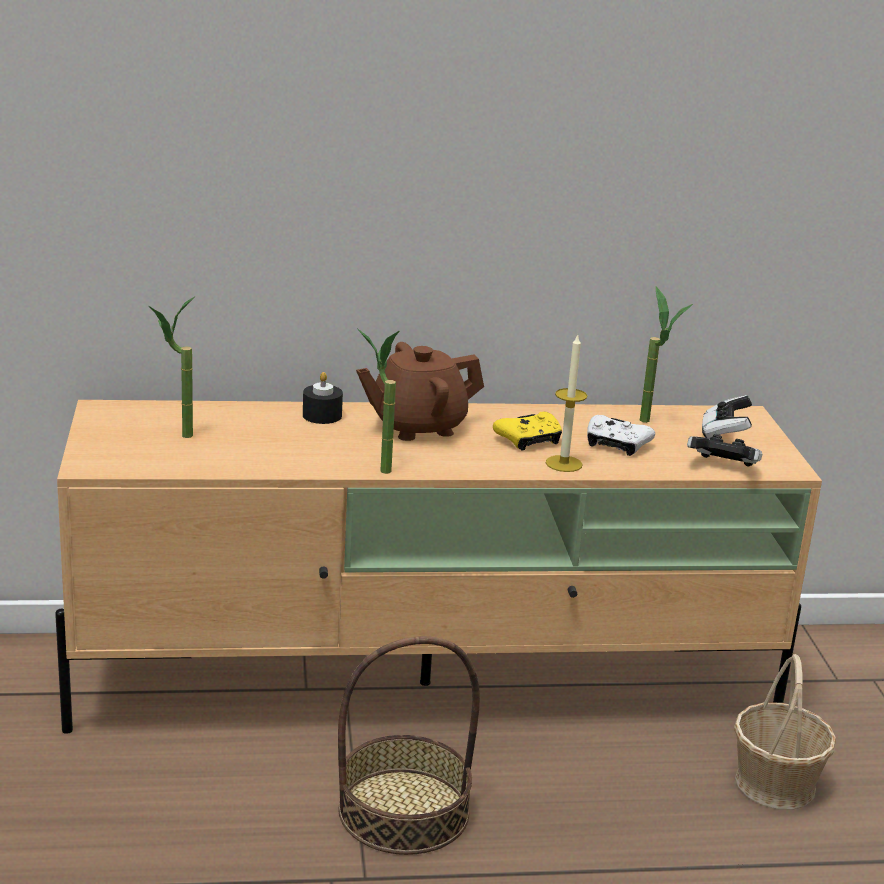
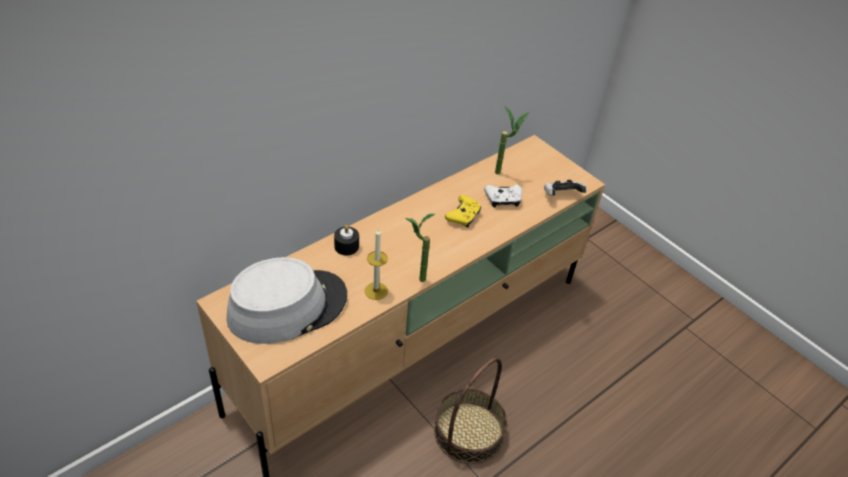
camera: 35 degrees left, 20 degrees up
(175, 436) = (287, 306): potted plant -> grey hat
(417, 426) = (402, 231): brown teapot -> none
(564, 463) = (495, 228): candle -> candle (376, 291)
(724, 435) = (540, 168): game controller -> none
(775, 783) = (596, 323): basket -> none

